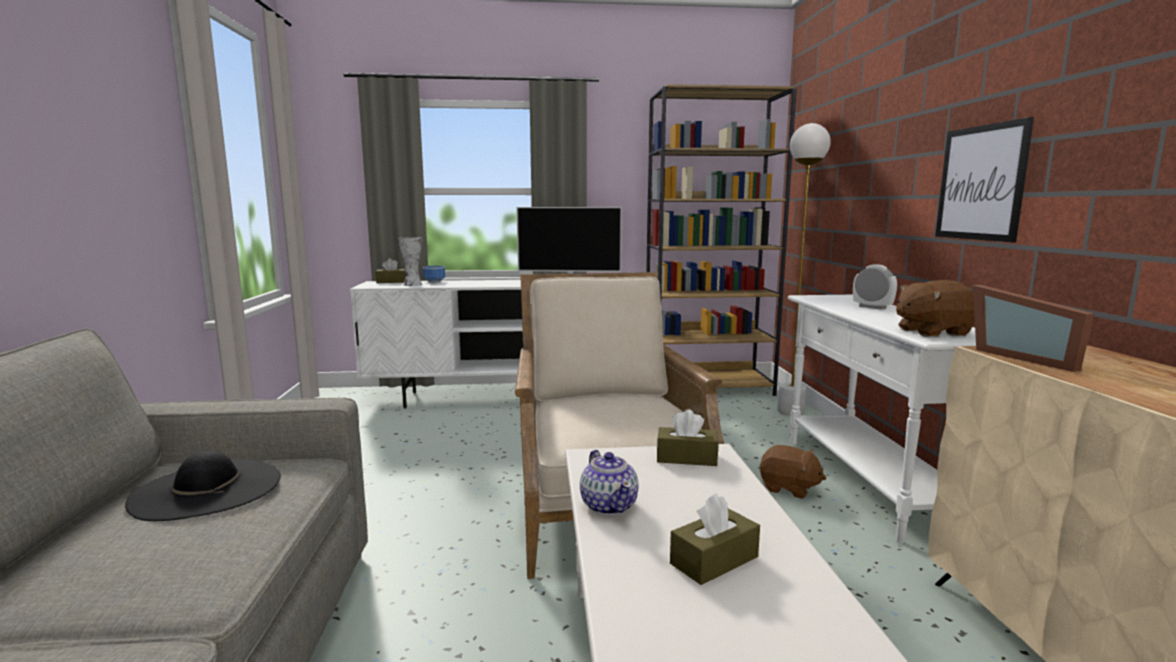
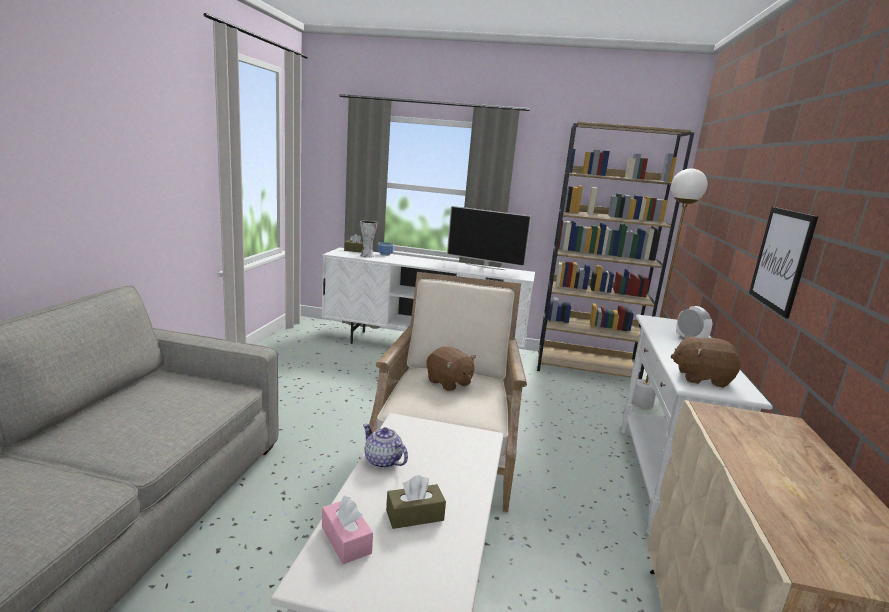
camera: 15 degrees right, 5 degrees up
(207, 489) = (173, 394): black hat -> none
(609, 505) = (383, 461): teapot -> teapot turned 135 degrees clockwise
(649, 618) = (346, 540): none -> pink tissue box
(686, 458) = (463, 438): brown tissue box -> none
(789, 488) = (591, 469): brown plush toy -> brown plush toy (449, 383)
(1026, 357) = (724, 423): picture frame -> none

